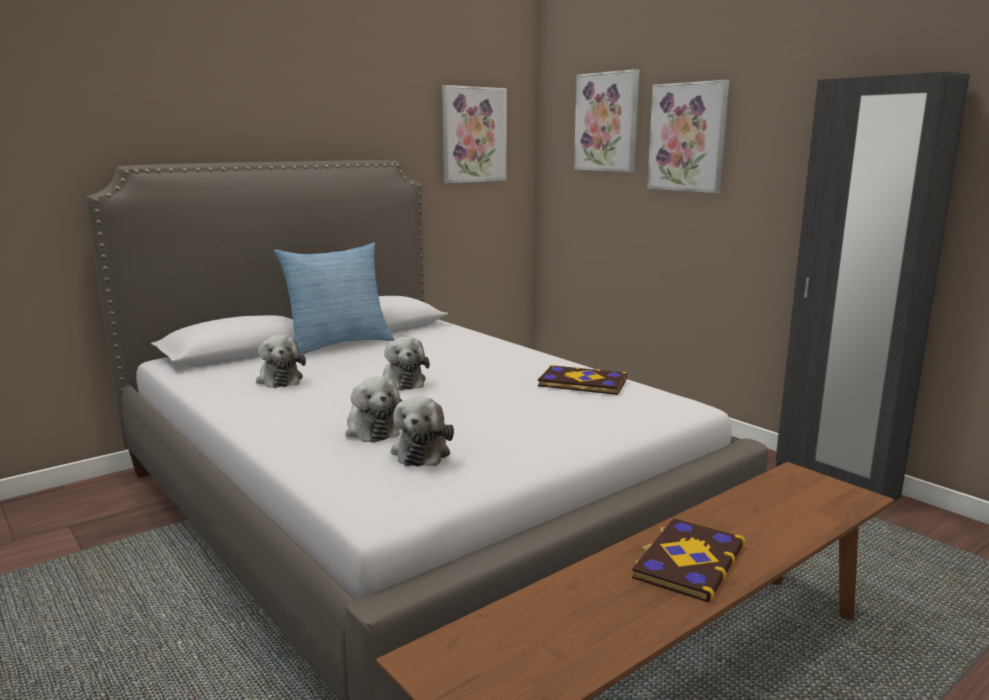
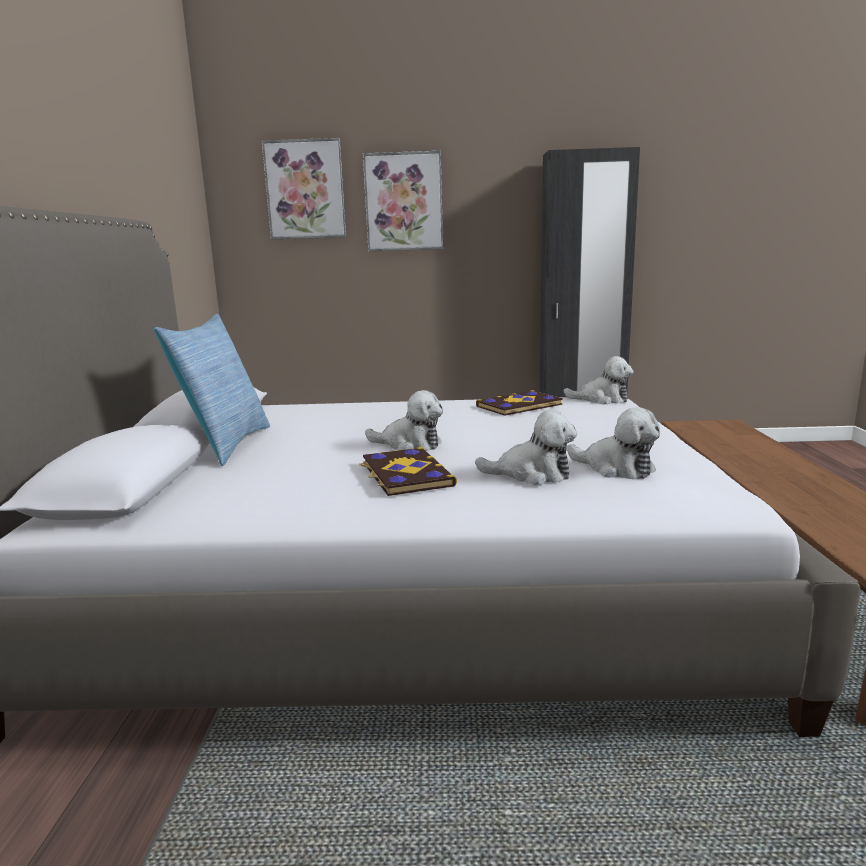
camera: 50 degrees left, 0 degrees up
(279, 379) = (289, 483): plush toy -> plush toy (601, 399)
(473, 135) = (173, 199): picture -> none
(687, 561) = (786, 476): book -> book (405, 474)

